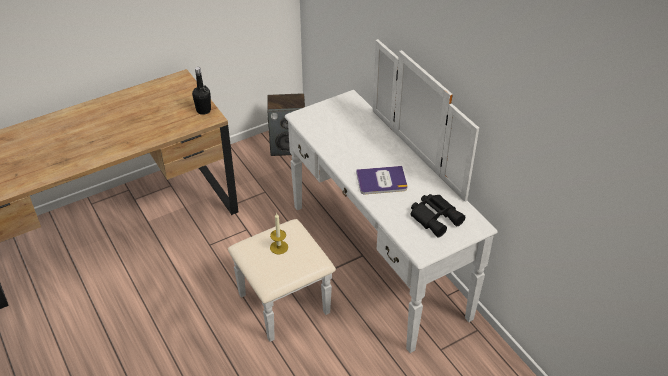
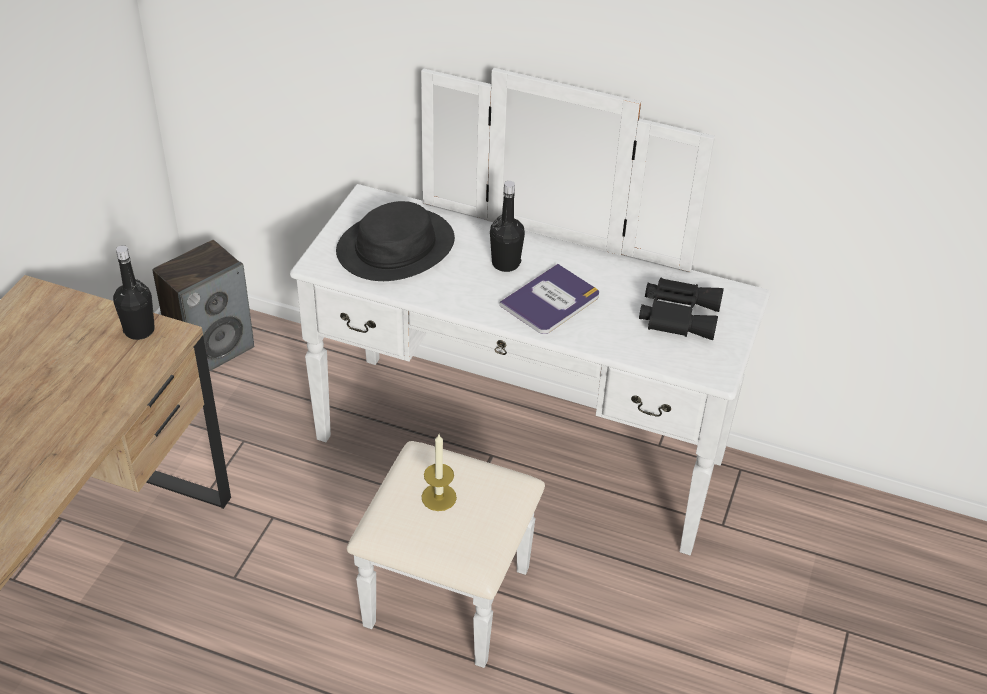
camera: 40 degrees left, 0 degrees up
(339, 124) = (395, 247): none -> black hat
(380, 154) = (505, 263): none -> black bottle

